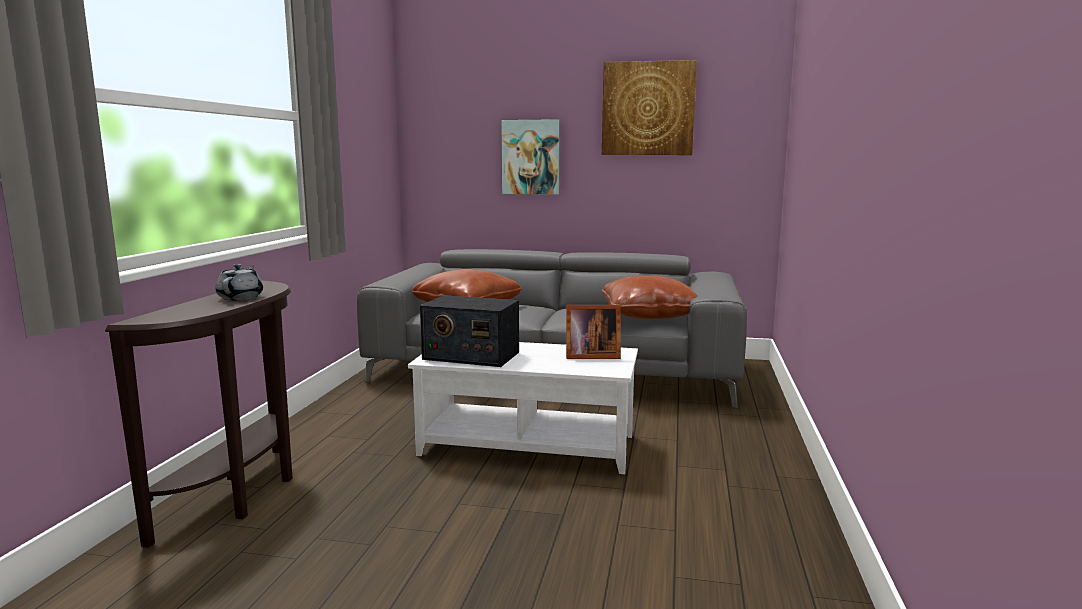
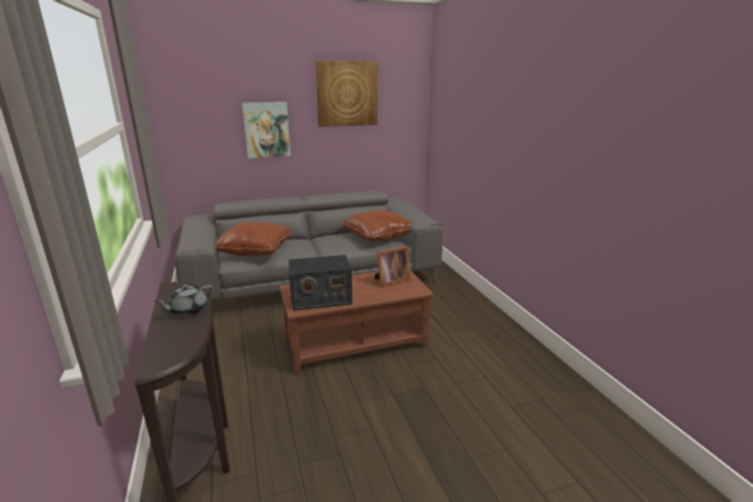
camera: 30 degrees left, 10 degrees up
(241, 297) = (188, 310): grey teapot -> grey teapot turned 105 degrees counterclockwise
(528, 444) = (355, 343): white coffee table -> brown coffee table

